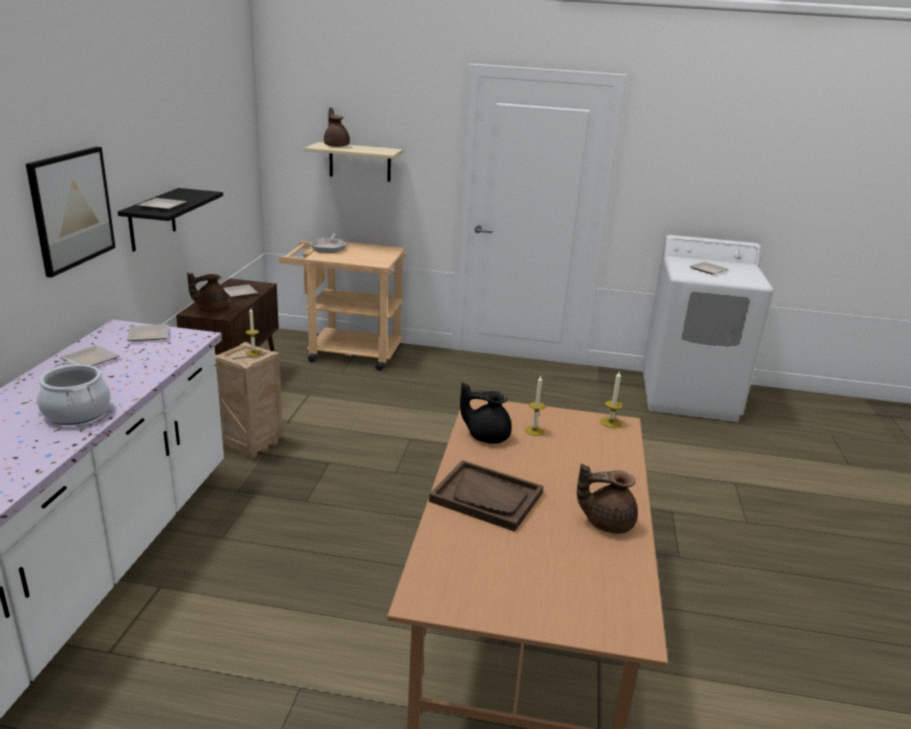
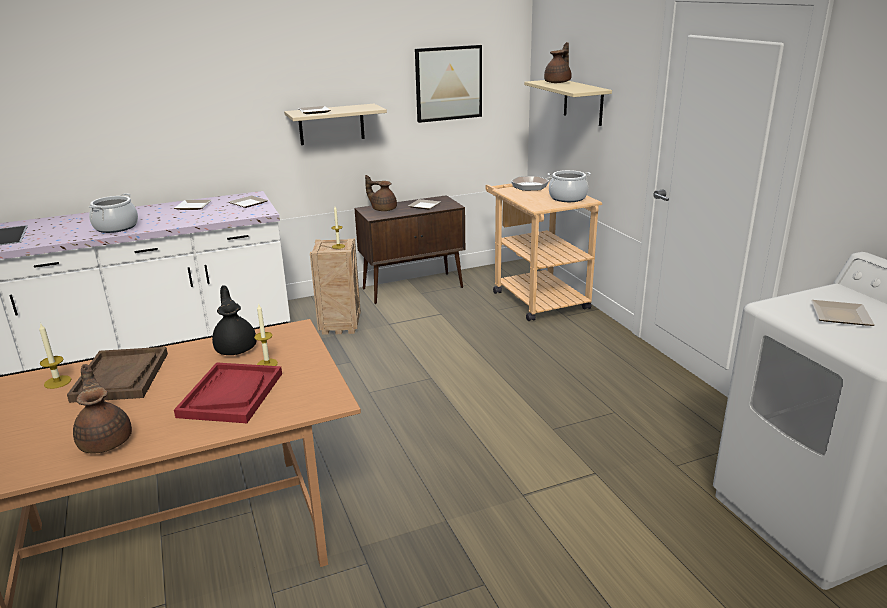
camera: 60 degrees right, 0 degrees up
(72, 209) = (228, 101): picture -> picture (448, 83)
(152, 219) = (331, 124): black shelf -> beige shelf
(378, 250) = (567, 198): none -> cooking pot
(574, 456) = (231, 394): none -> red tray
(610, 422) = (327, 395): candle -> candle (57, 382)

